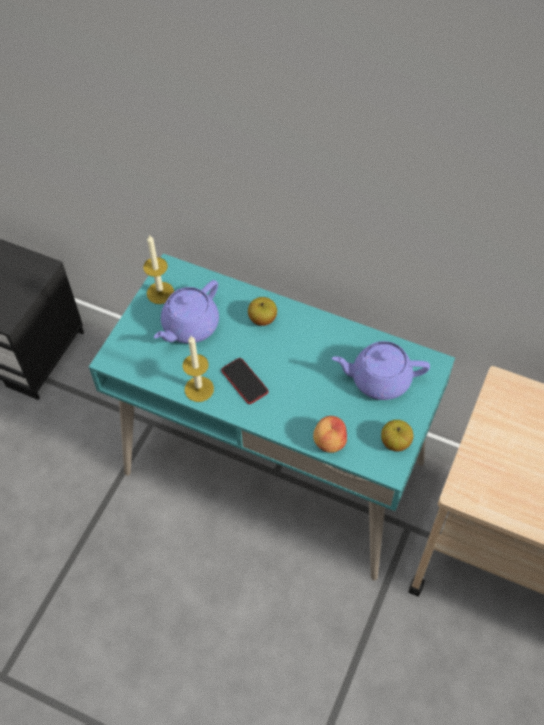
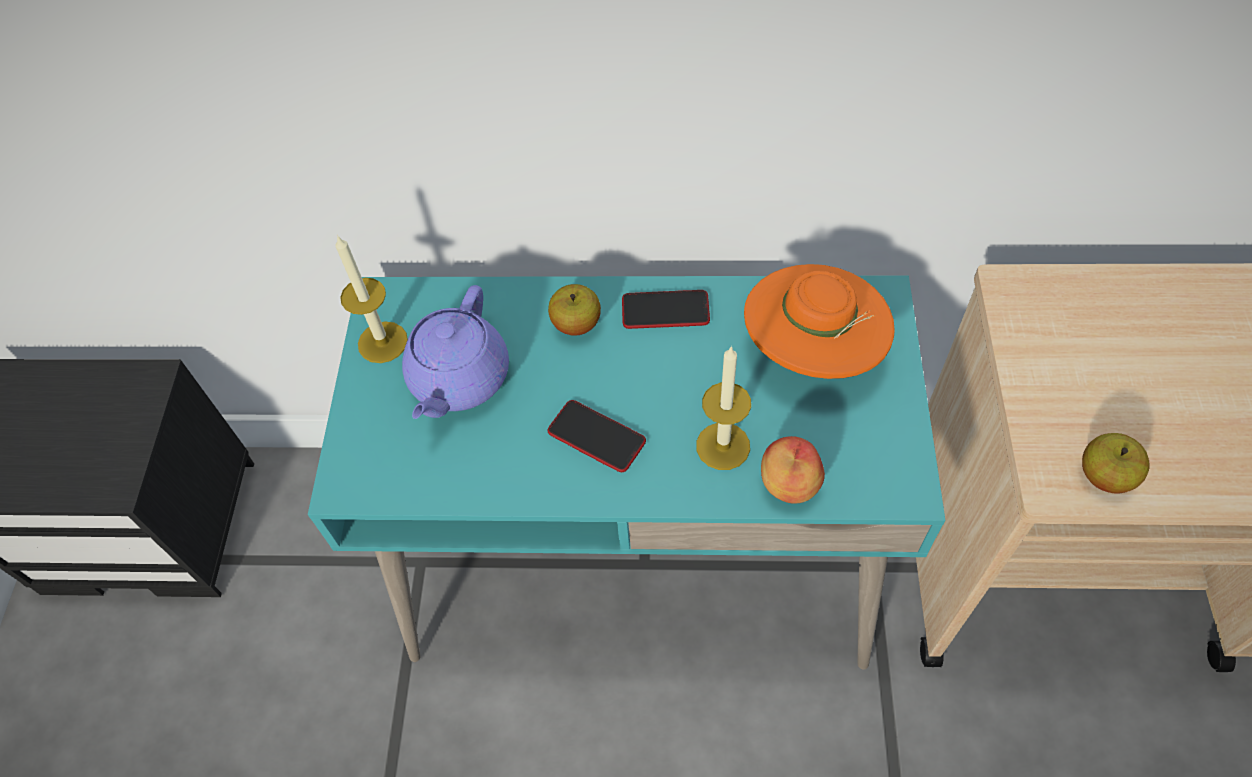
camera: 20 degrees left, 0 degrees up
(199, 389) = (524, 479): candle -> candle (723, 446)
(312, 329) = (665, 310): none -> phone
(379, 379) = (812, 351): purple teapot -> orange hat
(395, 442) = (893, 443): apple -> apple (1105, 476)

